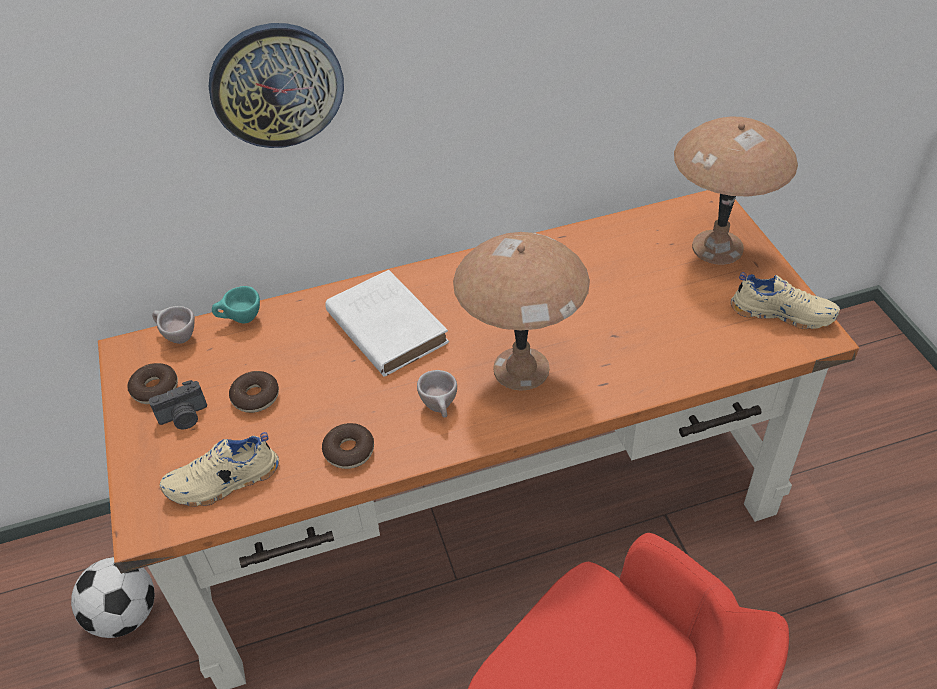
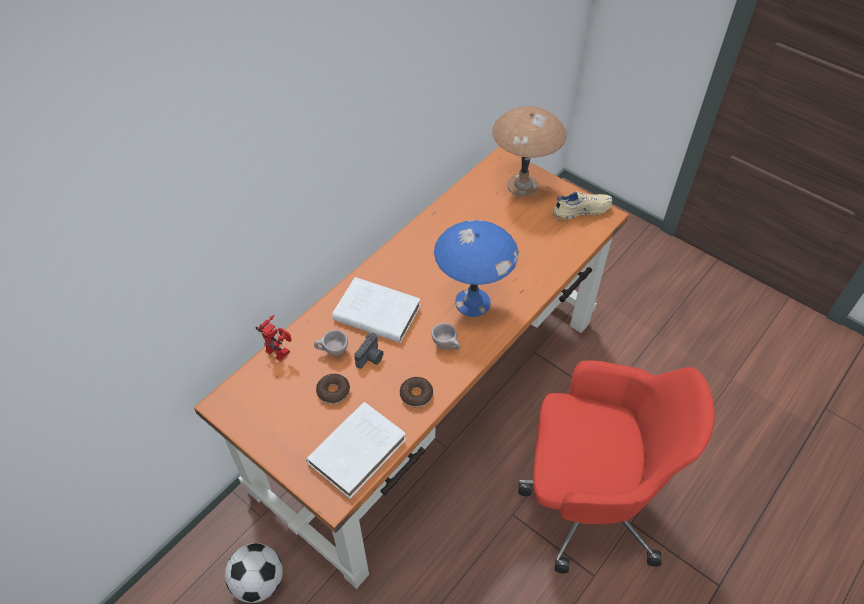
camera: 35 degrees left, 5 degrees up
(155, 389) = (264, 418): donut -> none
(177, 337) = (248, 380): beige cup -> beige cup (332, 352)
(184, 417) = (299, 425): camera -> camera (371, 358)
(224, 482) = (359, 449): beige shoe -> white book
(240, 320) = (281, 350): turquoise cup -> toy robot
(276, 85) = (284, 189): wall clock -> none
(520, 368) = (472, 302): brown table lamp -> blue table lamp

